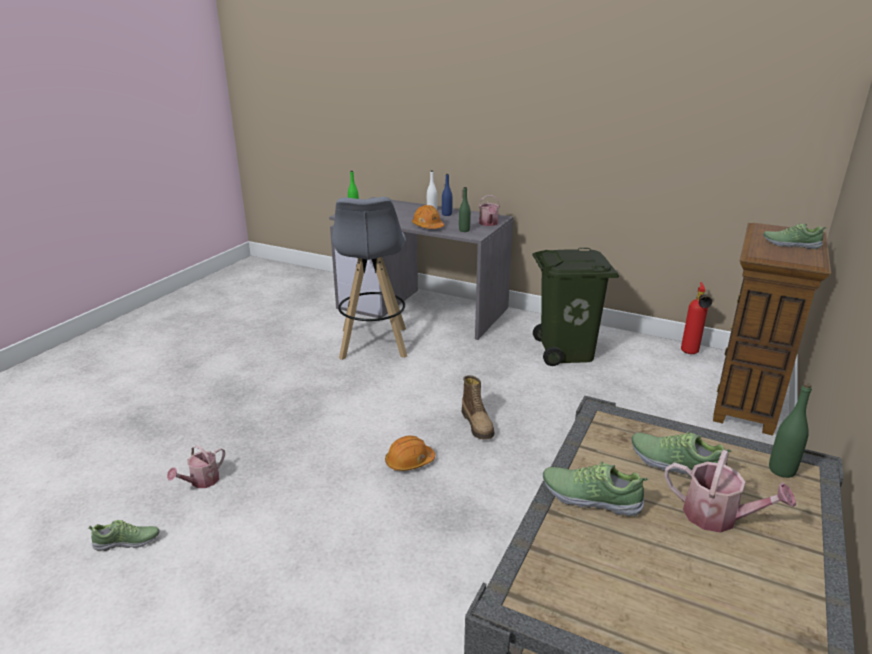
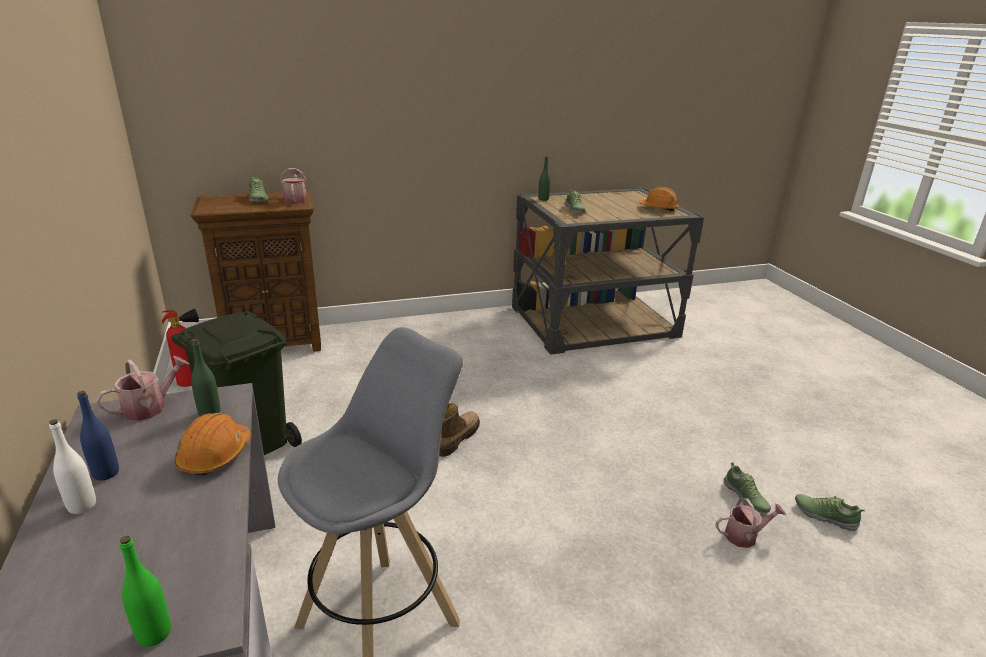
camera: 135 degrees left, 0 degrees up
(409, 462) = (549, 445): orange hard hat -> orange hard hat (659, 208)
(590, 497) = (623, 214): shoe -> shoe (745, 498)
(718, 517) = (590, 203): watering can -> watering can (295, 200)

